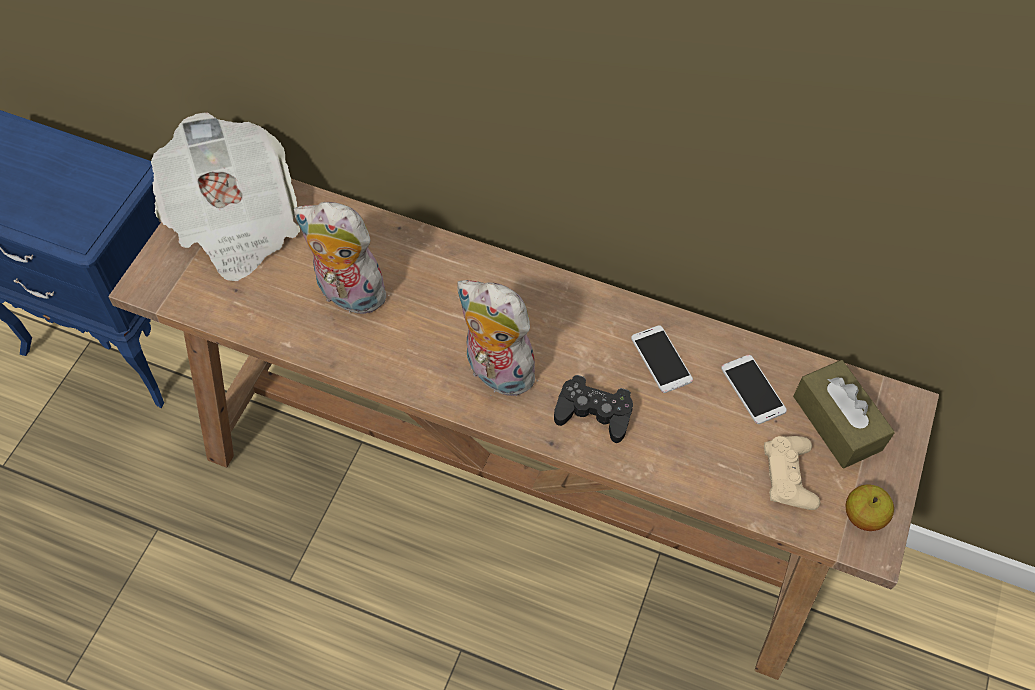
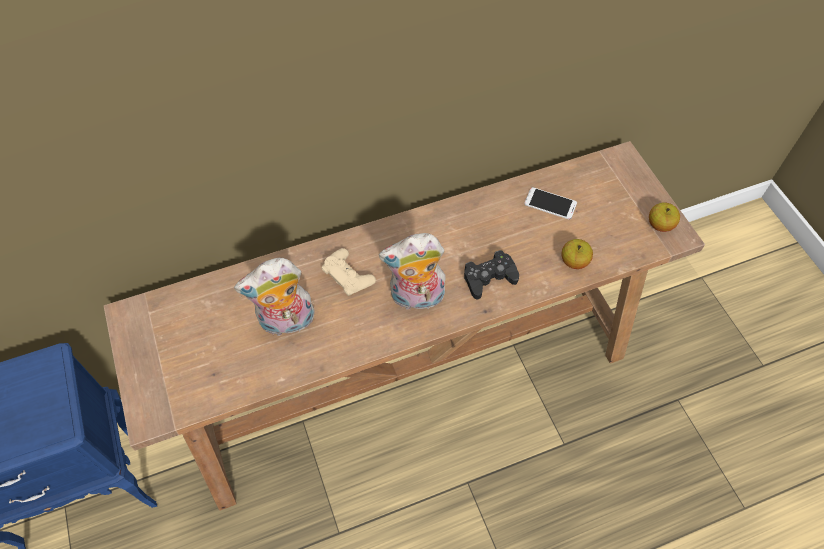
camera: 40 degrees left, 0 degrees up
(233, 222) = (167, 335): newspaper -> none
(661, 359) = (492, 223): phone -> none
(709, 472) = (574, 261): none -> apple
(789, 476) = (610, 232): beige game controller -> beige game controller (348, 275)
(837, 423) = (603, 189): brown tissue box -> none

